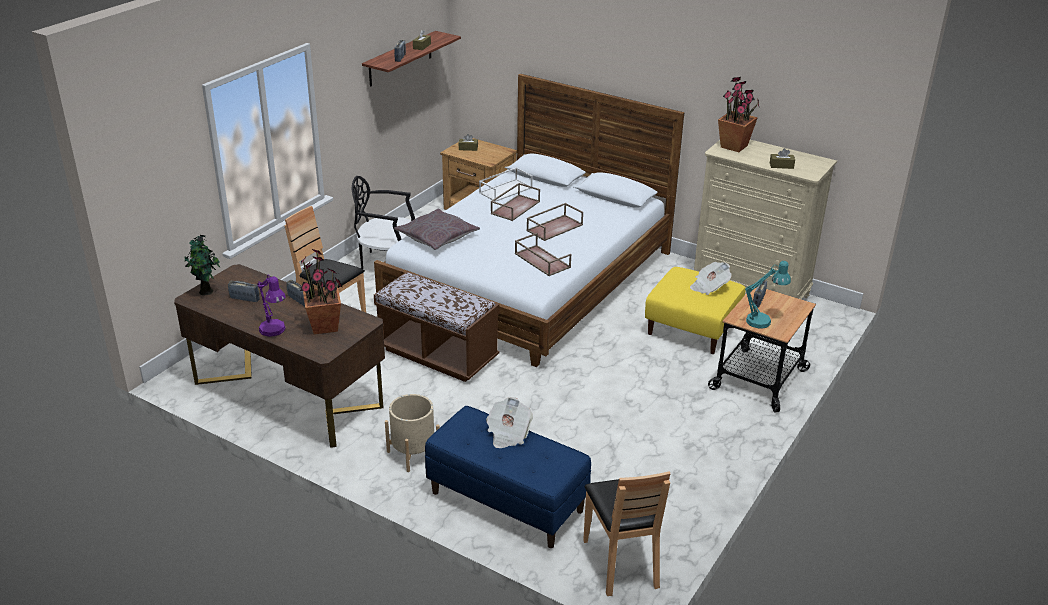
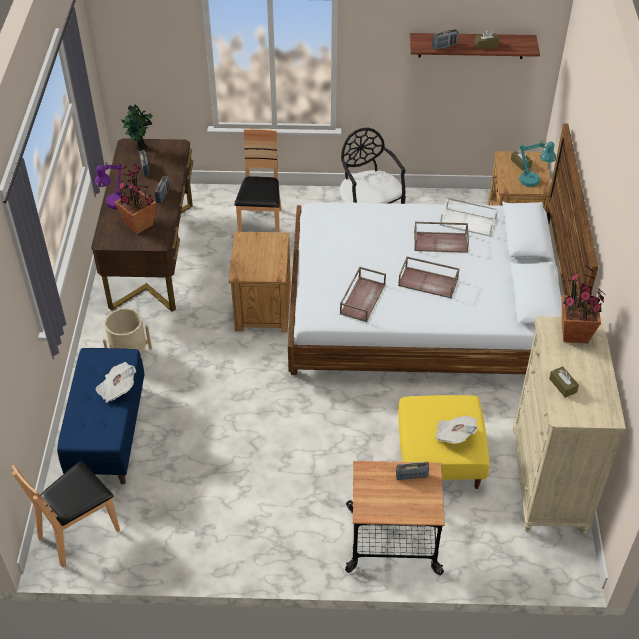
camera: 60 degrees right, 15 degrees up
(437, 236) = (344, 219): grey pillow -> none
(438, 354) = (262, 308): brown bench -> brown nightstand
(763, 321) = (376, 491): turquoise table lamp -> turquoise table lamp (533, 182)

